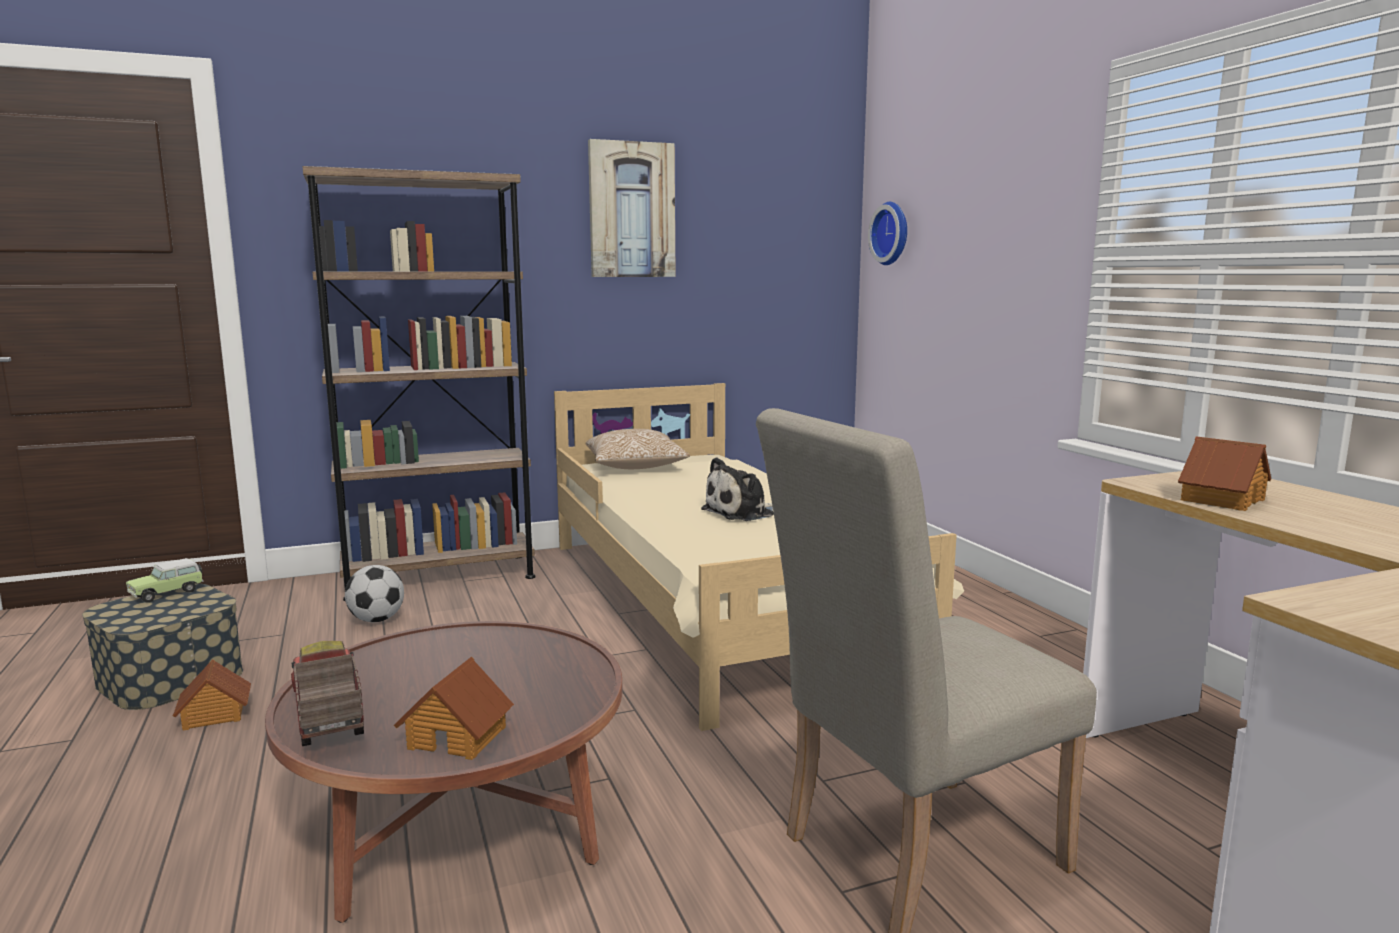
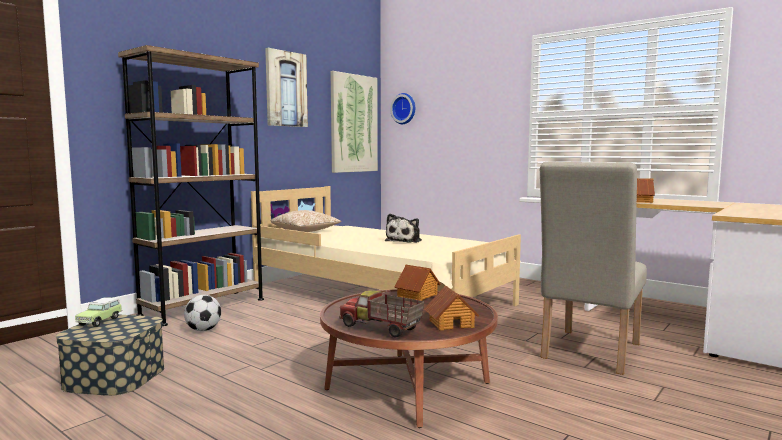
camera: 30 degrees left, 5 degrees down
(214, 715) = (186, 384): toy house -> toy house (418, 295)
(789, 265) = (353, 123): none -> picture

